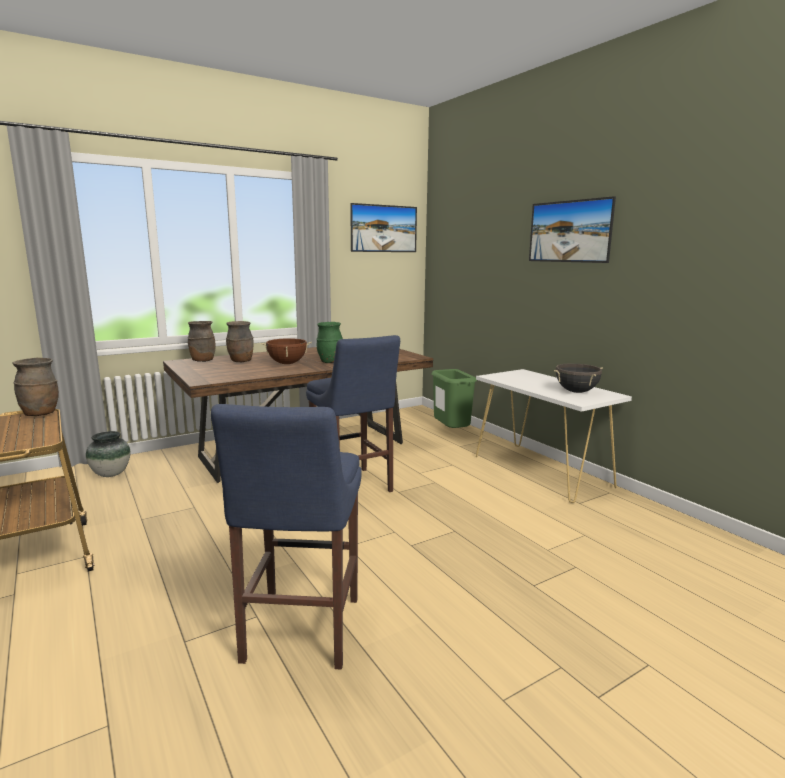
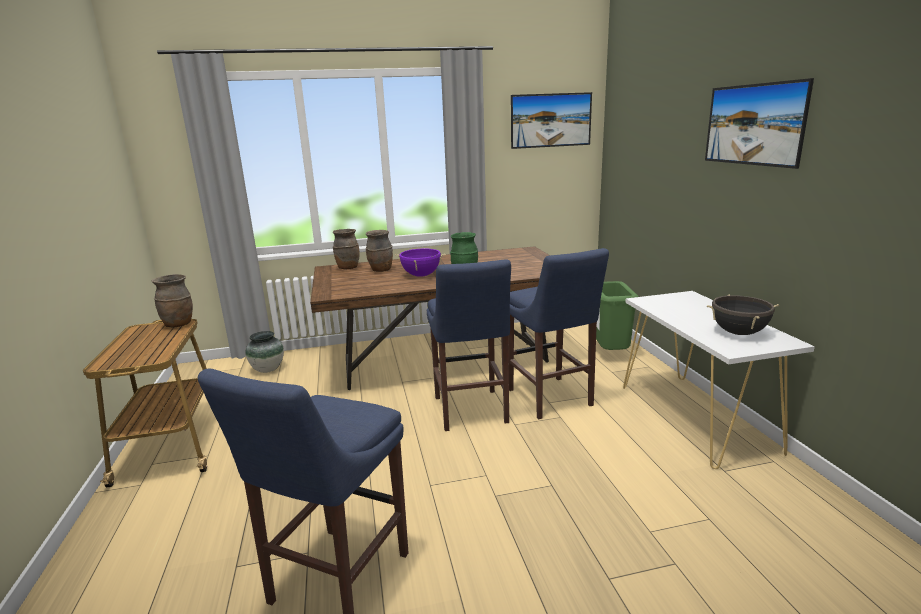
camera: 20 degrees right, 5 degrees up
(287, 363) = (421, 275): brown cooking pot -> purple cooking pot
(420, 470) = (551, 399): none -> blue stool

